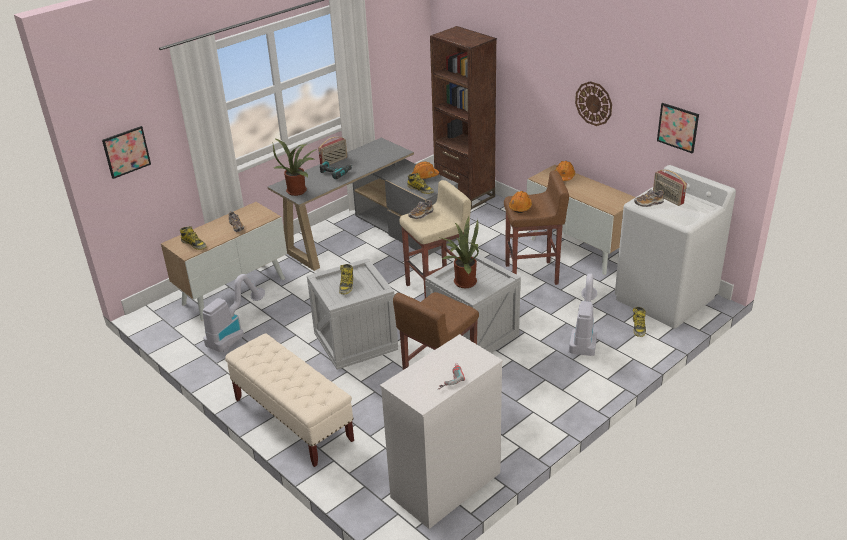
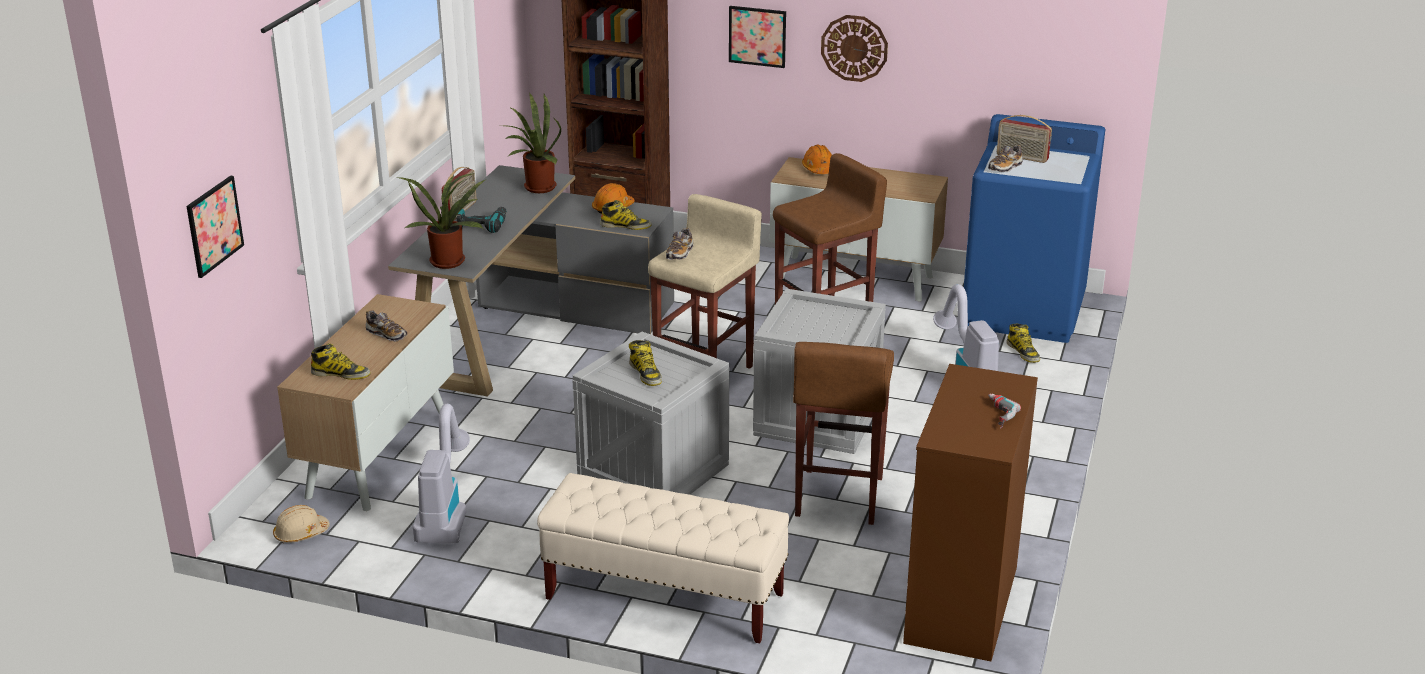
camera: 30 degrees left, 5 degrees down
(163, 323) = (301, 533): none -> beige hard hat
(445, 485) = (961, 606): white dresser -> brown dresser
(462, 282) = (810, 329): potted plant -> potted plant (536, 188)
(520, 207) = (811, 215): orange hard hat -> none
(665, 298) = (1024, 311): white washing machine -> blue washing machine
(678, 127) = (1001, 57): picture -> picture (757, 36)

